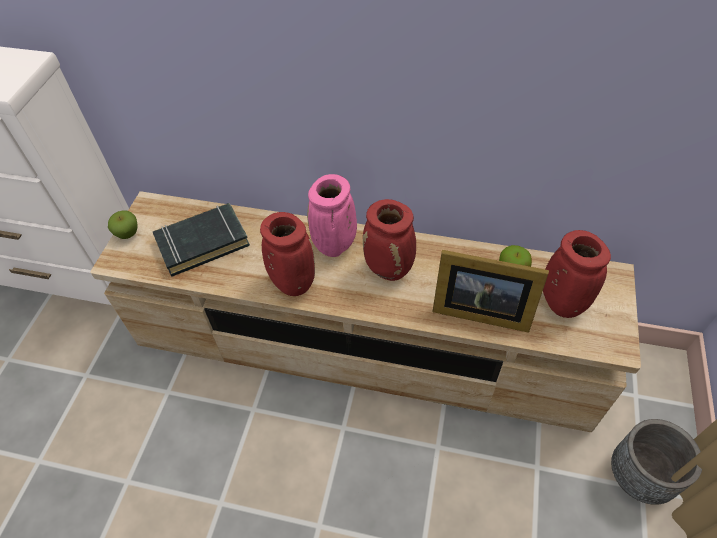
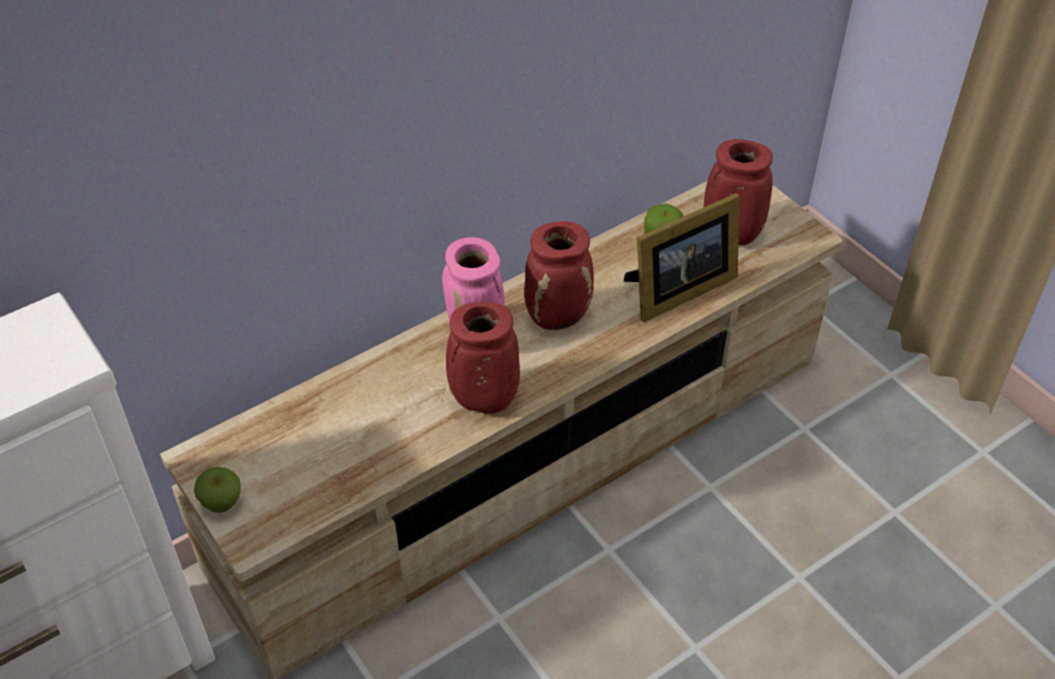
camera: 50 degrees left, 5 degrees down
(202, 243) = (329, 441): black book -> none
(638, 476) = (879, 367): grey planter -> none

